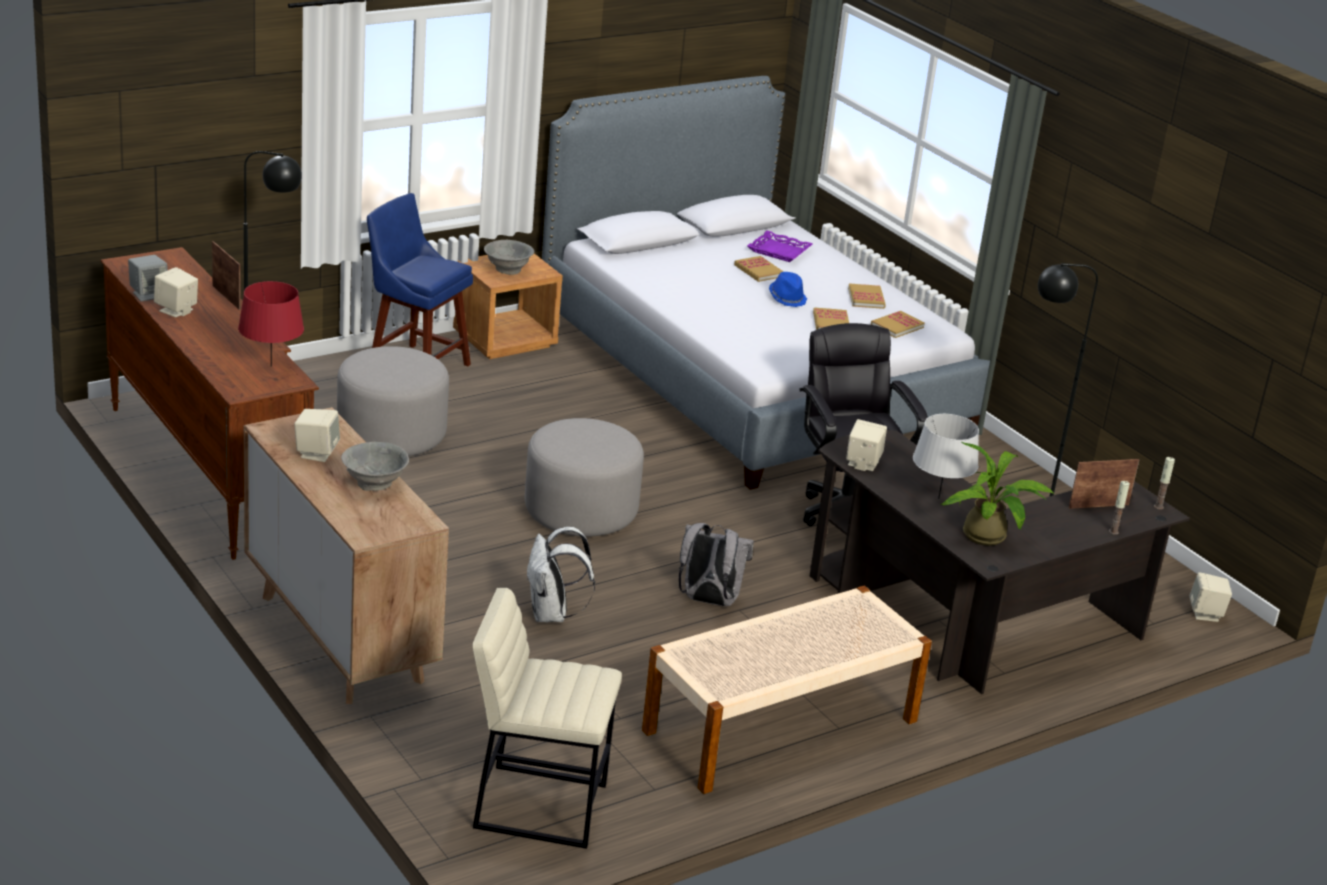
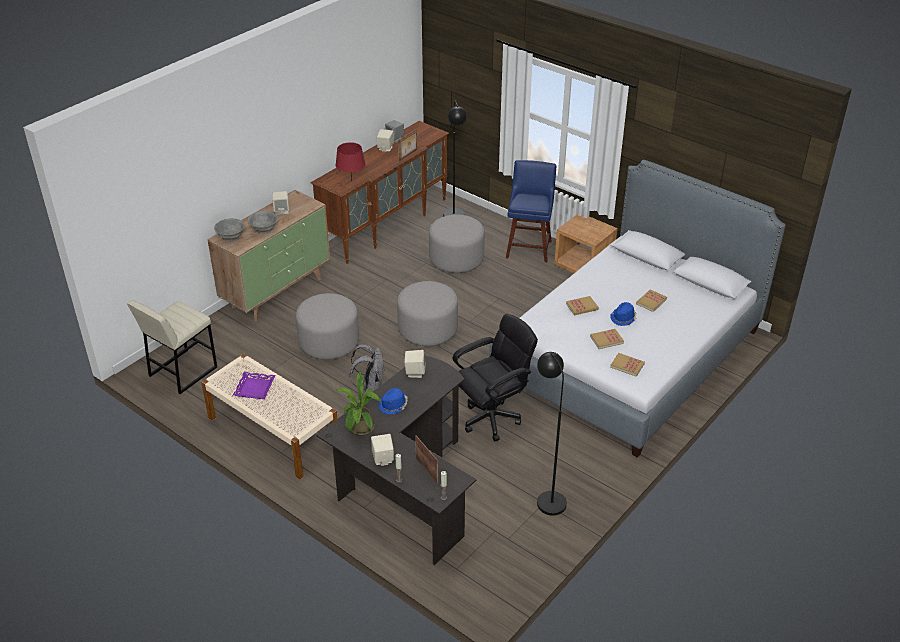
camera: 75 degrees right, 10 degrees up
(507, 270) = (583, 229): grey bowl -> grey bowl (231, 237)
(536, 805) = (182, 372): beige chair -> beige chair turned 135 degrees counterclockwise
(552, 615) = (329, 342): white backpack -> grey ottoman
(778, 251) = (689, 304): purple tray -> purple tray (254, 388)
(866, 298) = (656, 347): book -> book (582, 307)
(938, 498) = (393, 405): grey table lamp -> blue hat
(1206, 614) = (484, 594): beige speaker -> beige speaker (383, 459)

